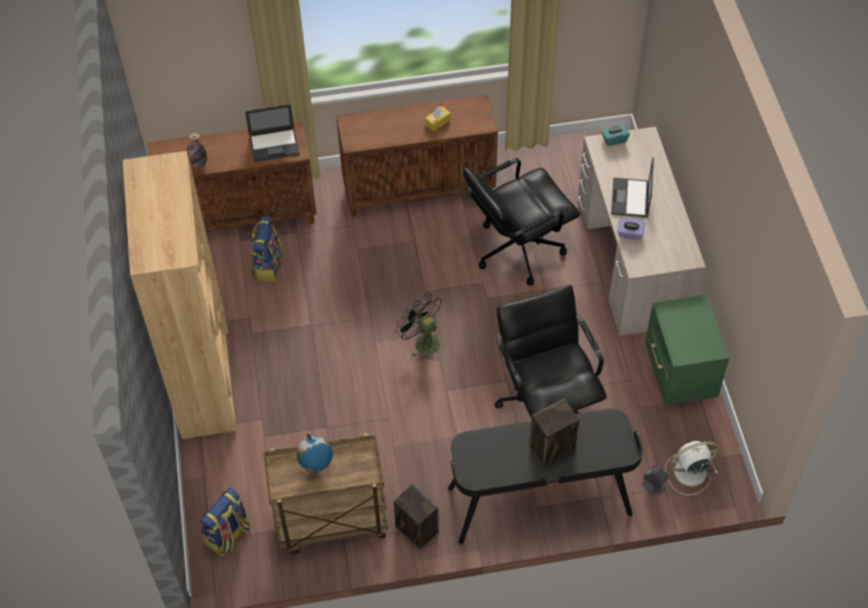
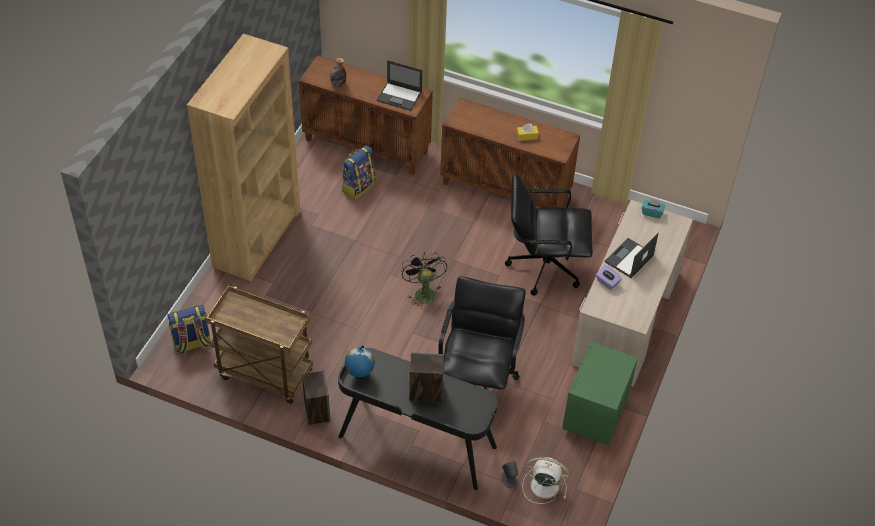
camera: 30 degrees right, 5 degrees down
(316, 466) = (256, 315): globe -> globe (360, 375)

